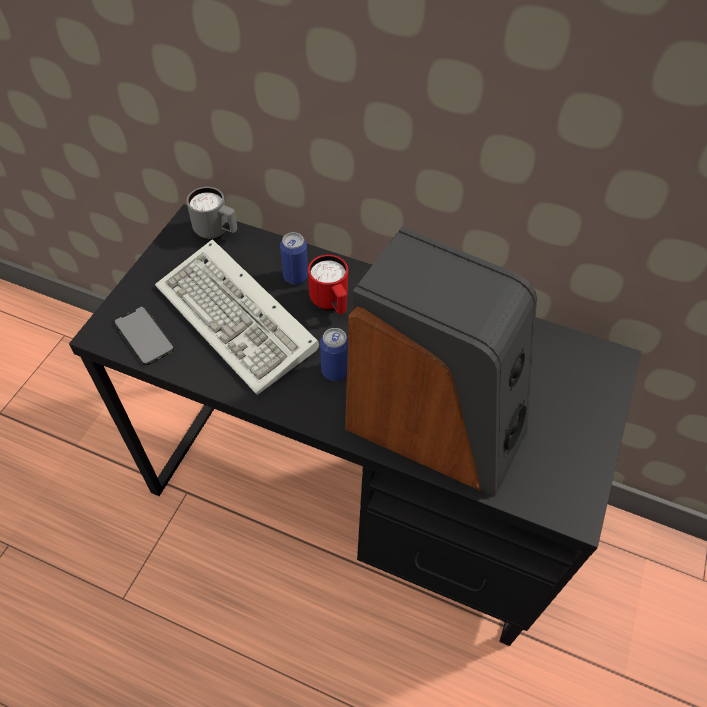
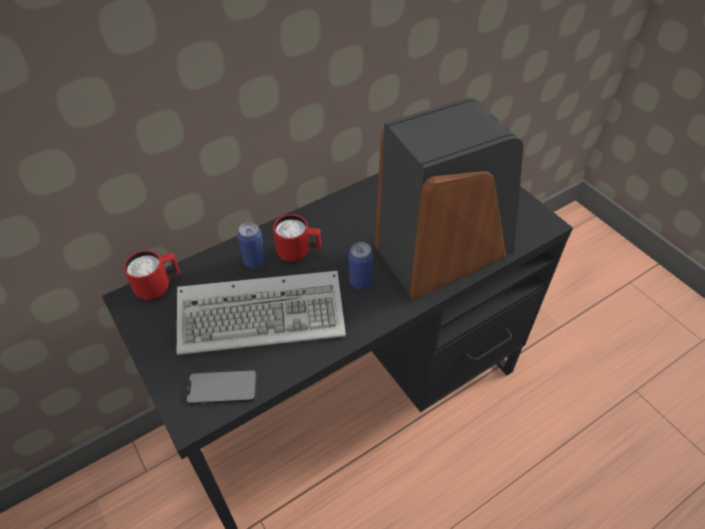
camera: 55 degrees left, 5 degrees down
(217, 232) = (159, 287): grey mug -> red mug

